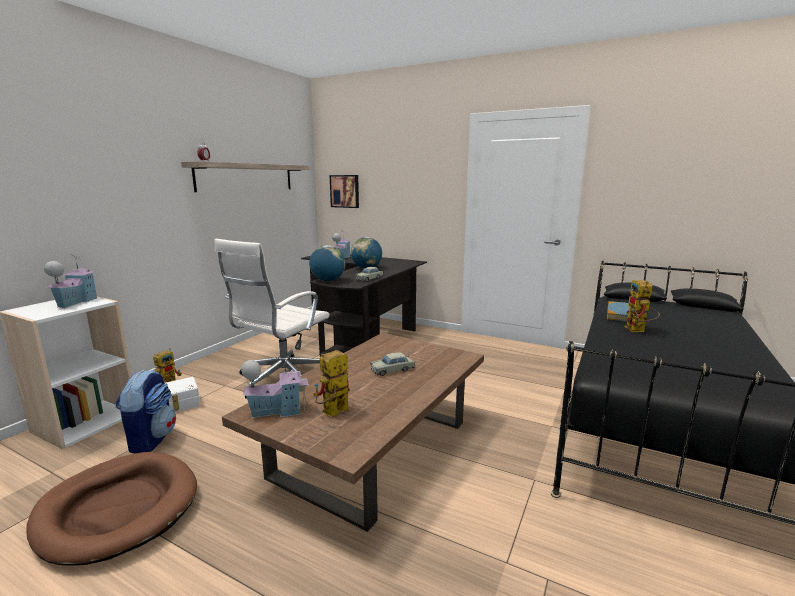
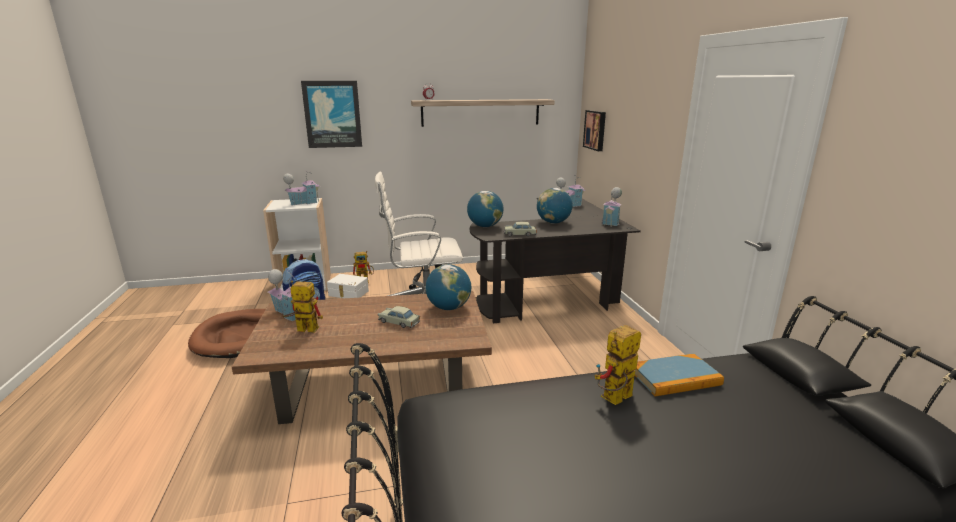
camera: 50 degrees right, 5 degrees up
(86, 176) = (332, 114): none -> picture
(398, 260) = (611, 222): none -> toy house
(398, 347) = (448, 308): none -> globe

